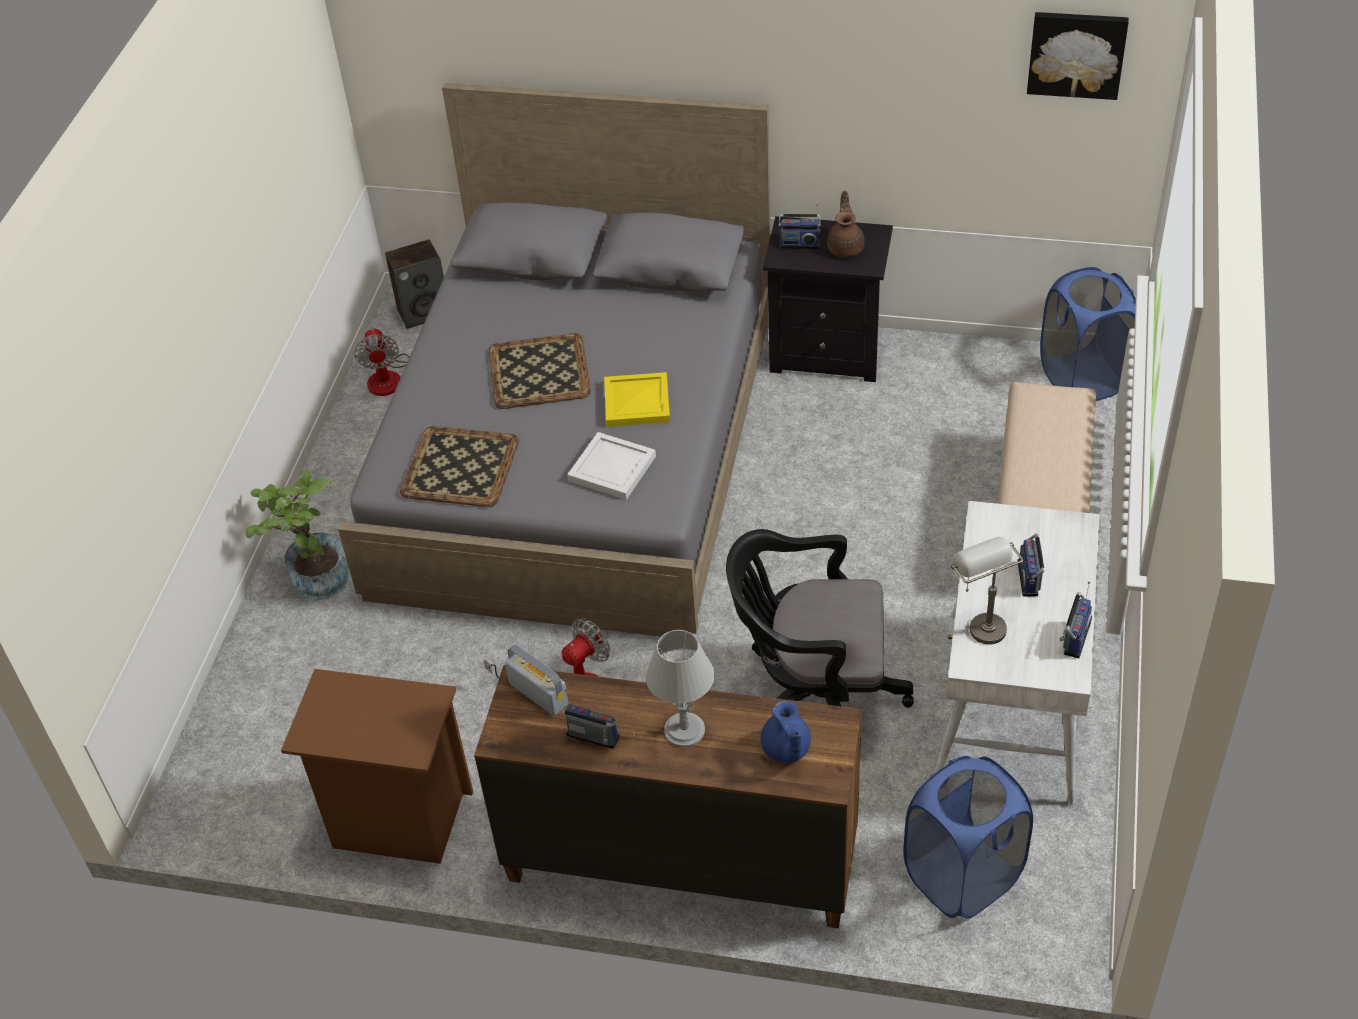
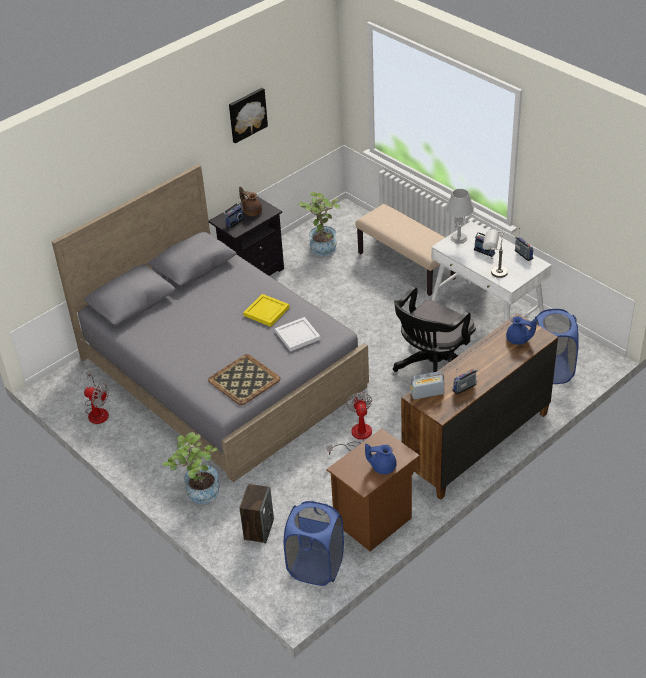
camera: 55 degrees left, 5 degrees down
(365, 736) = (382, 467): none -> blue teapot
(424, 312) = (65, 382): speaker -> speaker (258, 529)
(538, 371) = (211, 332): tray -> none
(685, 730) = (484, 361): grey table lamp -> grey table lamp (458, 238)
(980, 391) = (322, 245): none -> potted plant
(1076, 53) = (305, 70): picture -> picture (247, 114)
(1082, 378) = (346, 217): blue laundry basket -> blue laundry basket (315, 567)

